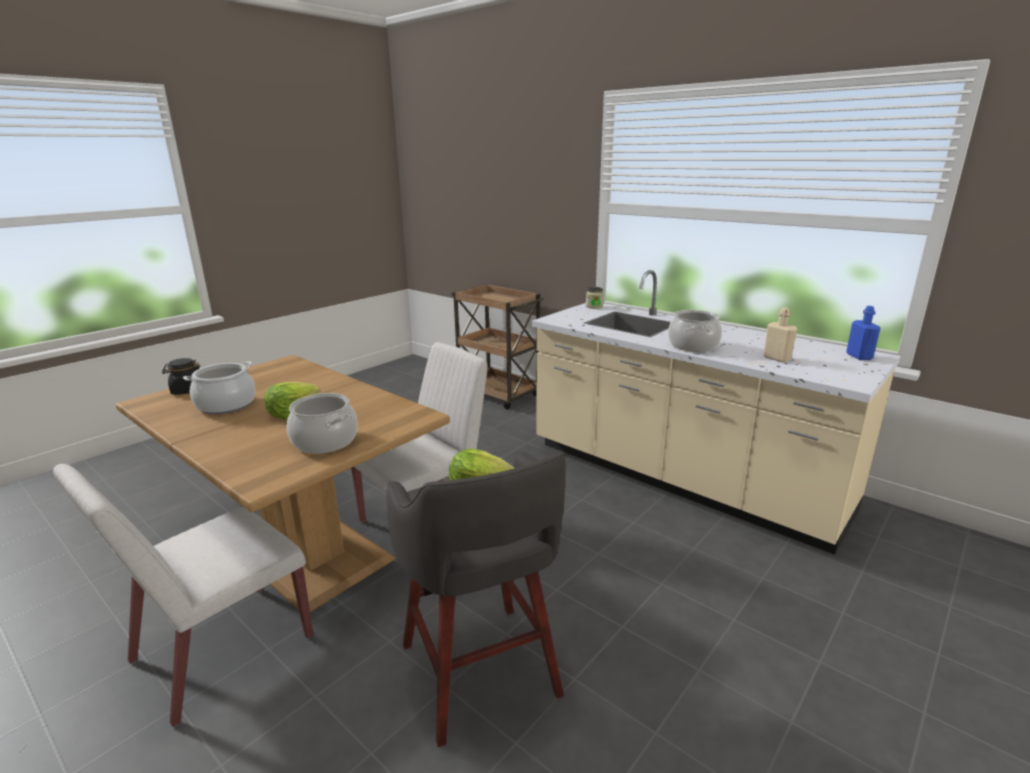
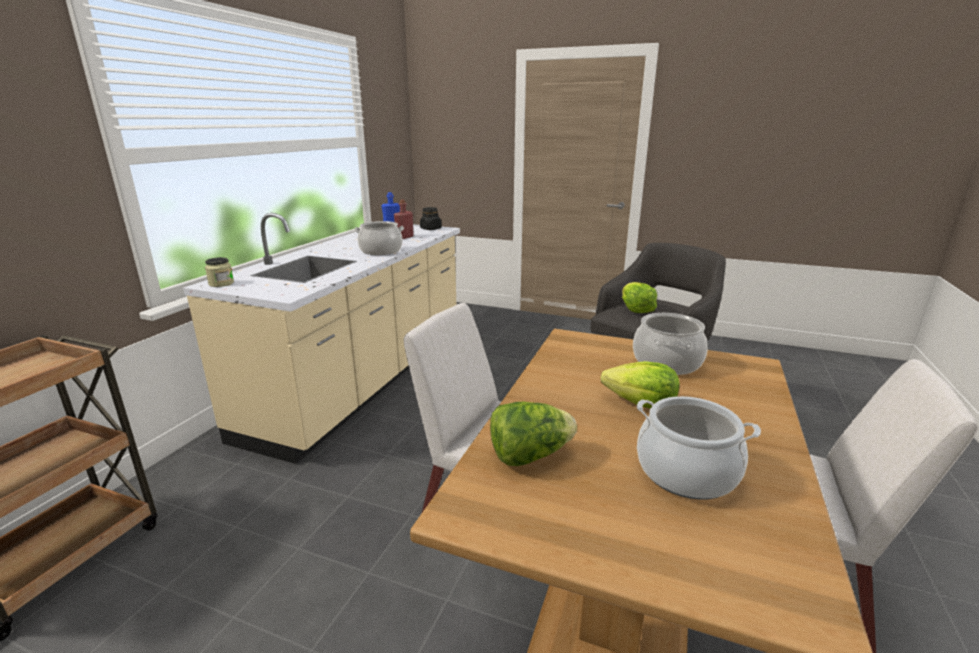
camera: 110 degrees left, 0 degrees up
(187, 390) = (704, 571): black jar -> black jar (431, 229)
(298, 376) = (529, 455): none -> lettuce
(777, 358) = (404, 237): beige bottle -> red bottle

